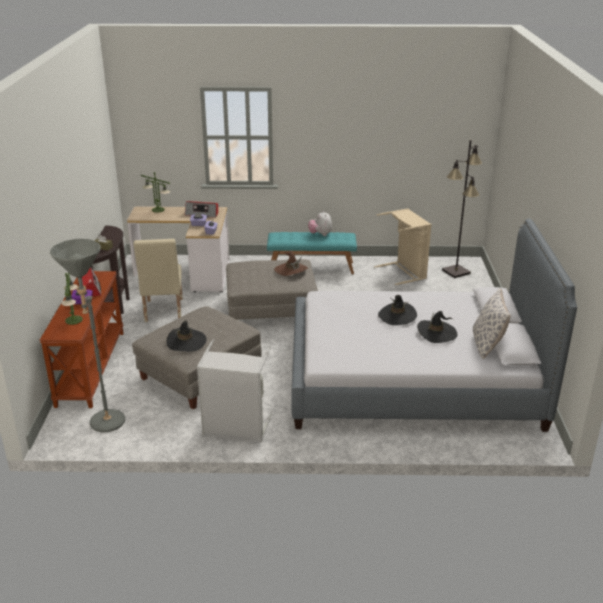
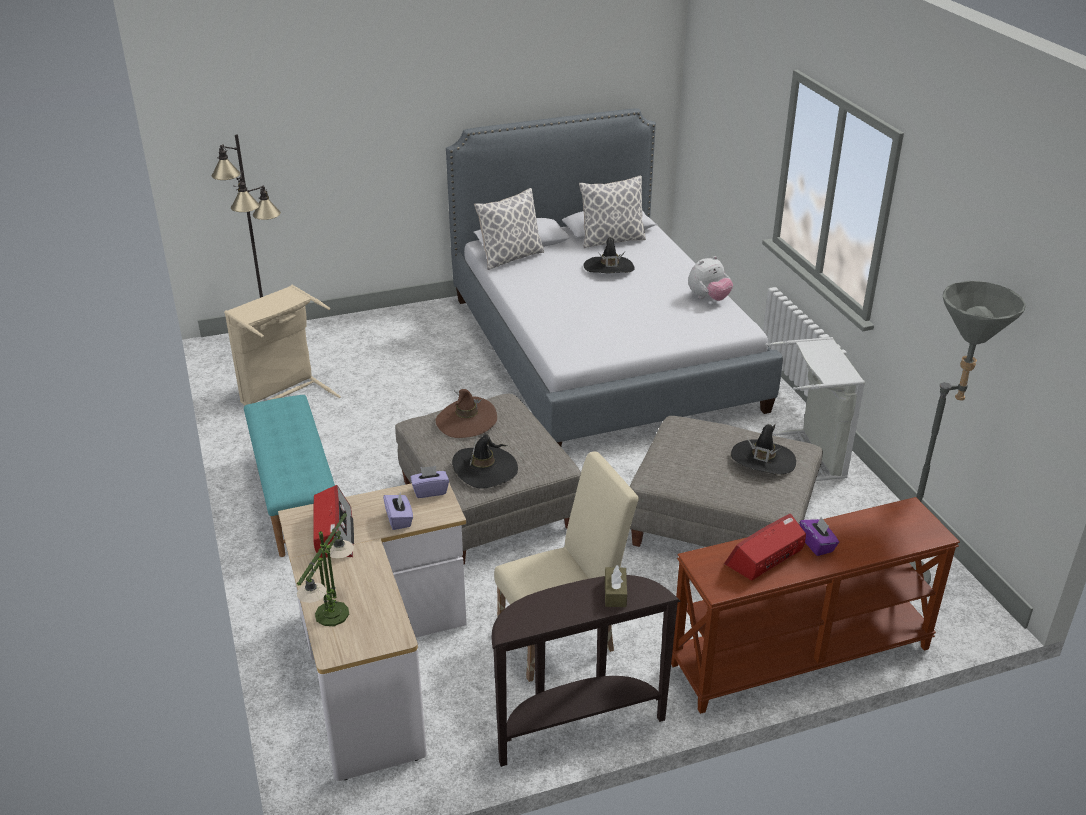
camera: 110 degrees left, 5 degrees up
(74, 320) = (876, 529): table lamp -> none
(320, 234) = (272, 434): plush toy -> plush toy (708, 298)
(397, 316) = (588, 294): black hat -> black hat (485, 469)
(468, 301) = (510, 257): none -> pillow

